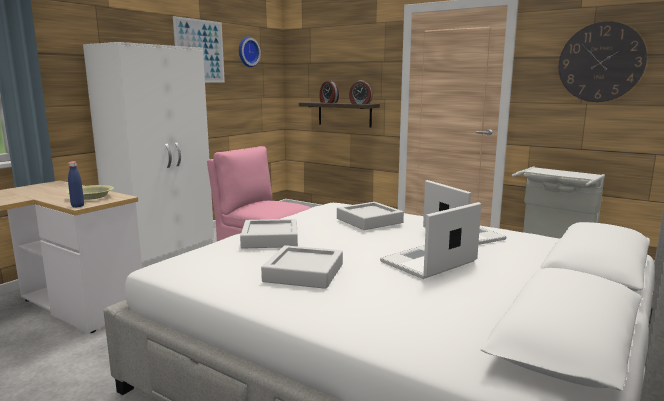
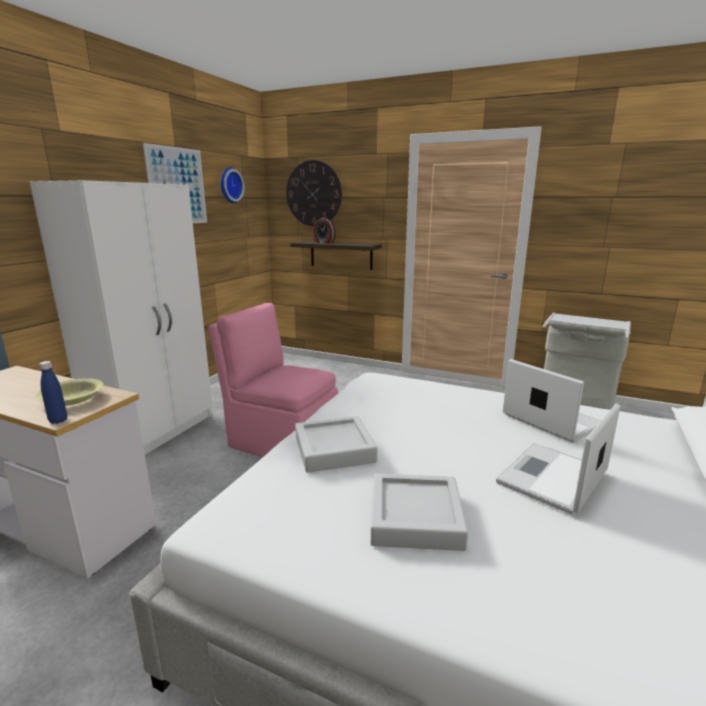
camera: 10 degrees left, 5 degrees up
(360, 103) = (362, 244): alarm clock -> none
(369, 220) = (435, 405): grey tray -> none
(601, 62) = (628, 203): wall clock -> wall clock (313, 193)

